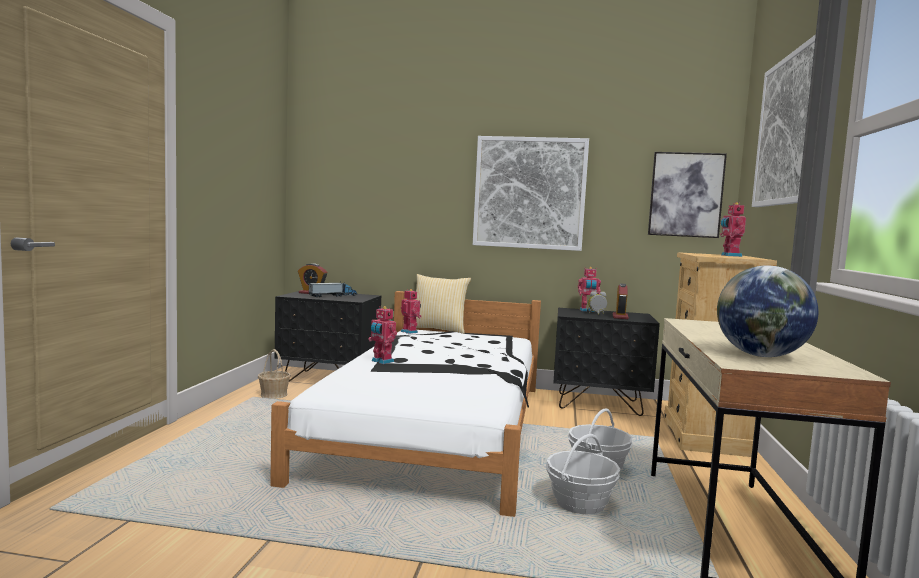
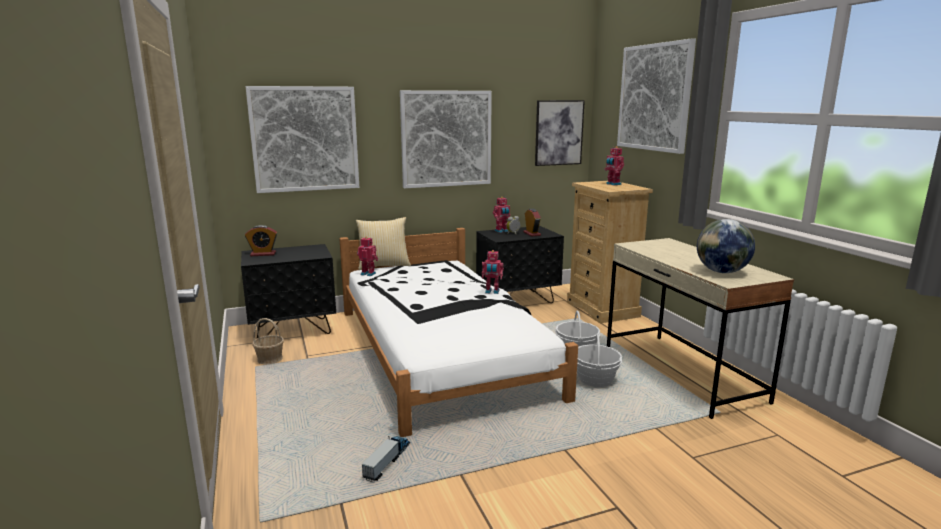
camera: 30 degrees left, 10 degrees up
(333, 296) = (289, 254): toy truck -> toy truck (387, 462)
(375, 184) = (305, 139): none -> picture
(381, 361) = (407, 312): toy robot -> toy robot (492, 292)

